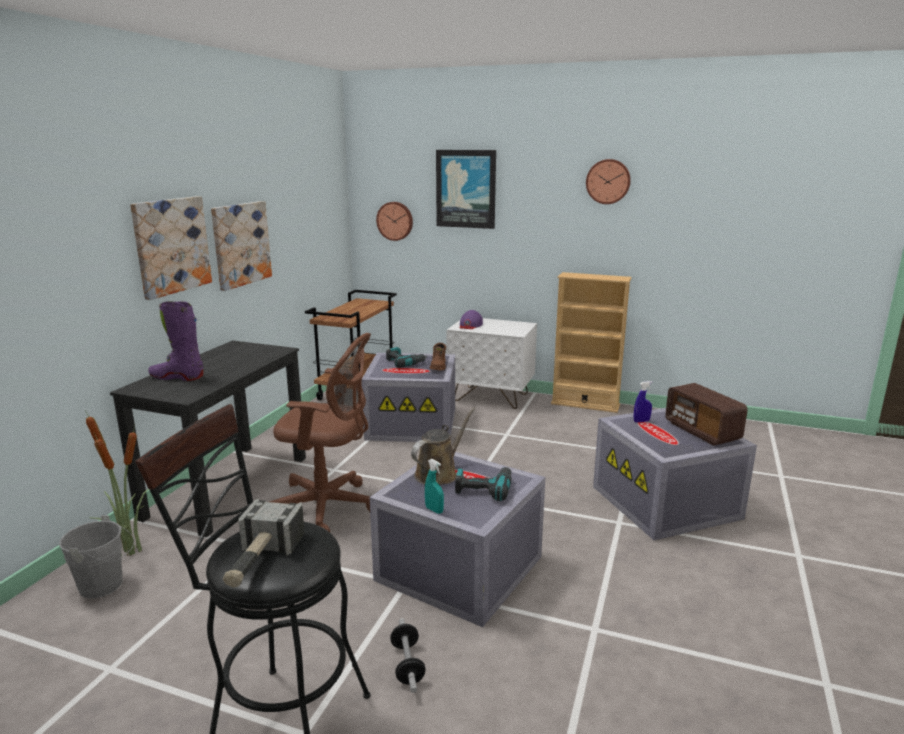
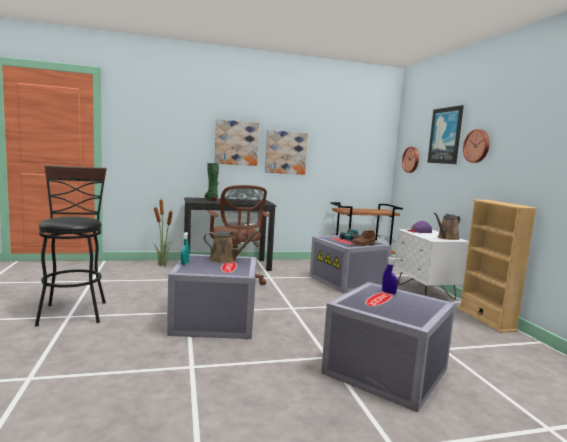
camera: 55 degrees right, 10 degrees down
(105, 585) = (138, 268): grey bucket -> none
(177, 377) = (211, 199): purple boot -> green boot
(259, 561) = (59, 218): hammer -> none
(407, 664) = (124, 325): dumbbell -> none
(484, 488) = (220, 268): power drill -> none
(514, 326) = (447, 238): none -> brown watering can
(608, 181) = (530, 122): wall clock -> wall clock (477, 146)
(702, 431) = (411, 311): radio -> none

